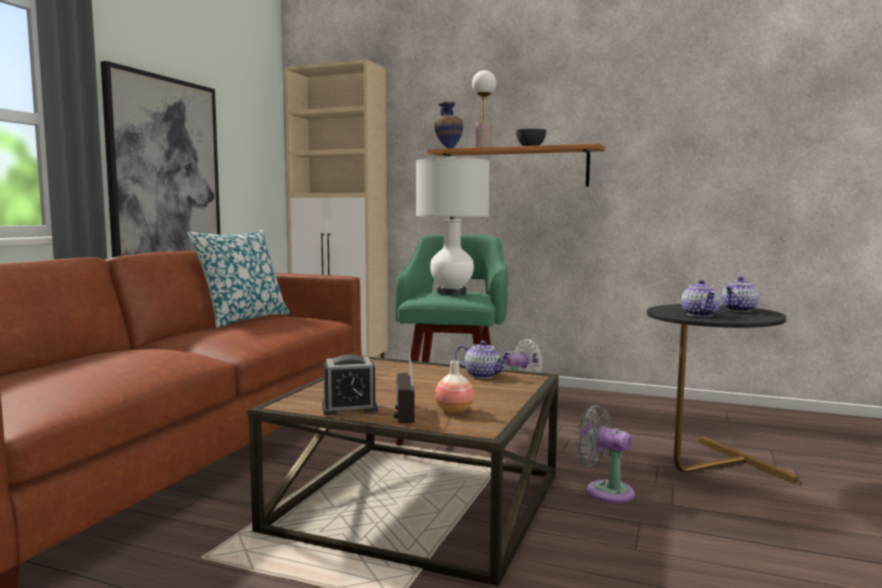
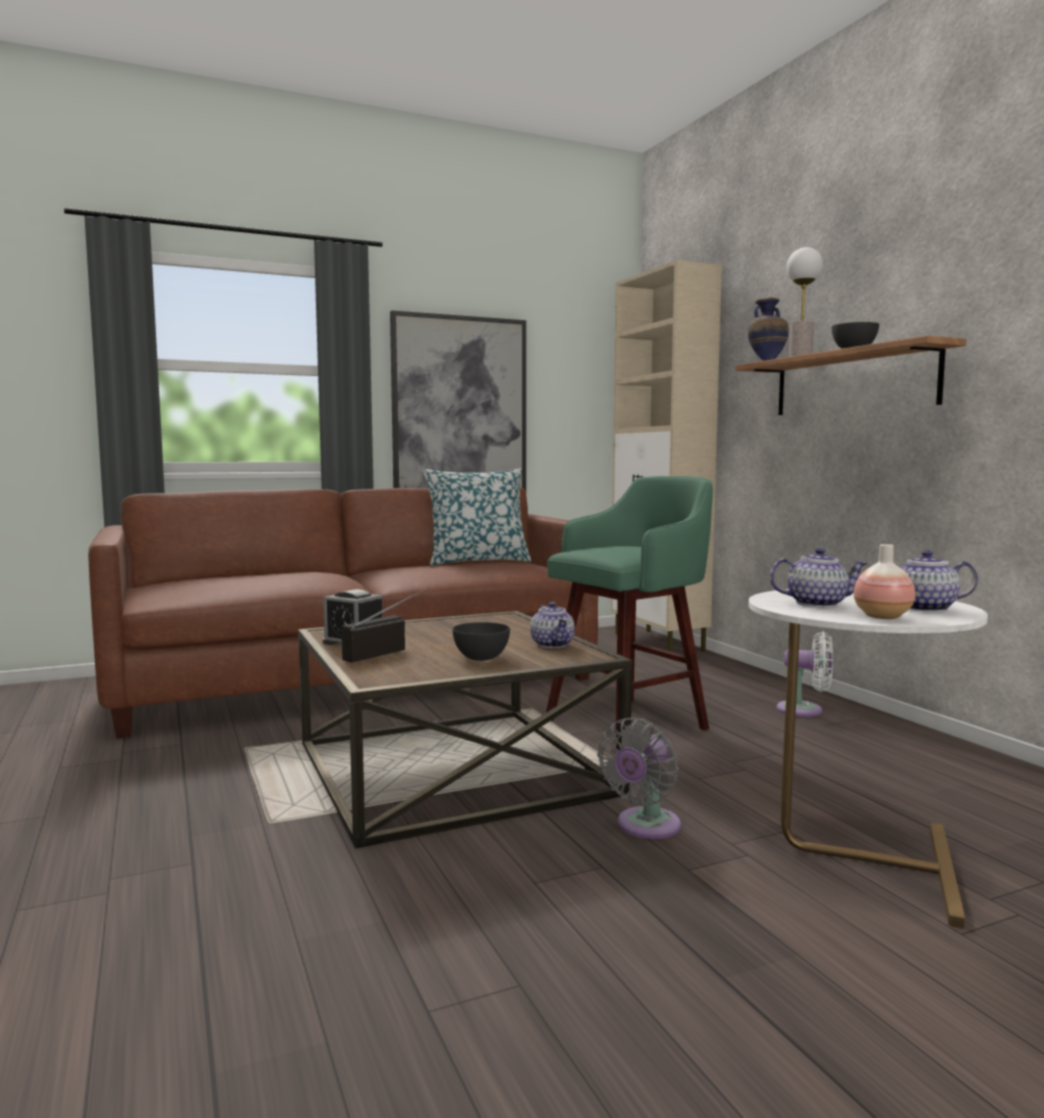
camera: 45 degrees right, 0 degrees up
(451, 293) = (621, 548): white table lamp -> none
(454, 411) = (414, 663): vase -> vase (882, 616)
(480, 395) = (481, 658): none -> grey bowl
(604, 491) = (645, 827): grey fan -> grey fan turned 135 degrees counterclockwise
(700, 314) = (817, 603): teapot -> teapot turned 135 degrees counterclockwise
(707, 468) = (852, 858): black side table -> white side table

